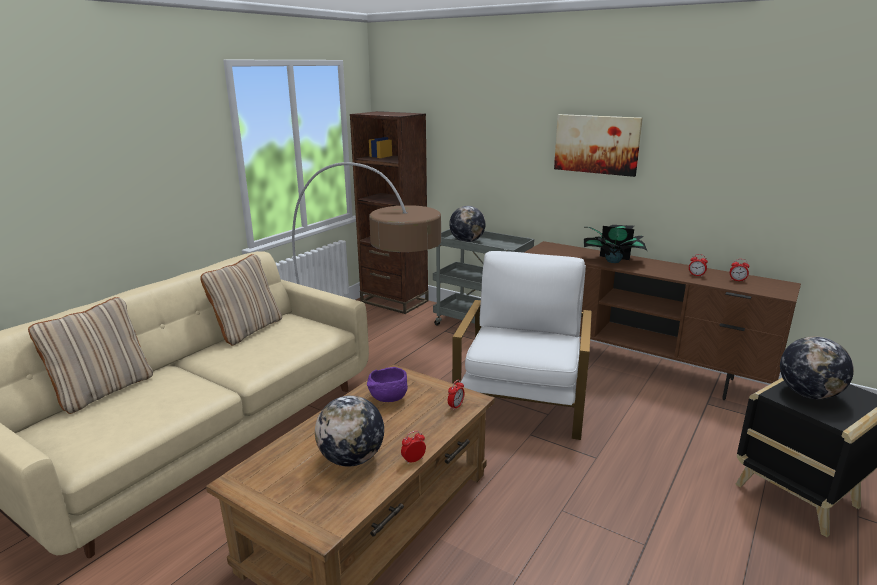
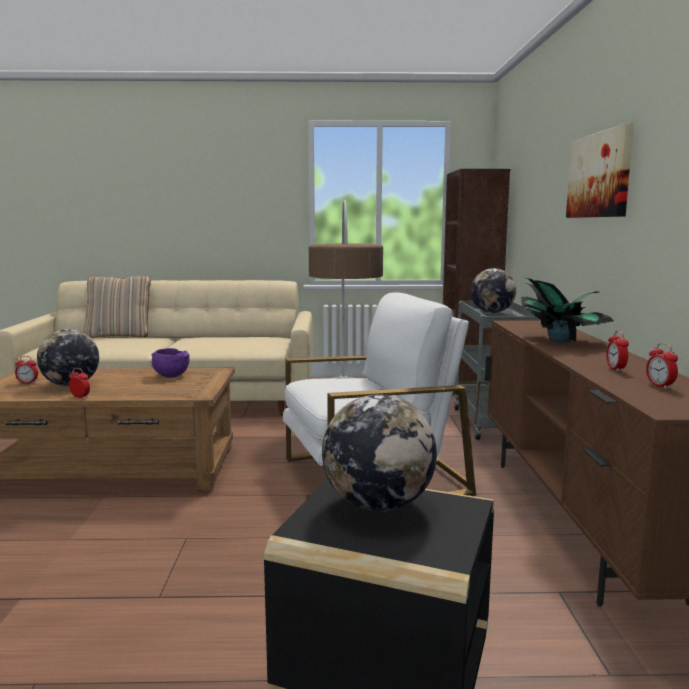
camera: 55 degrees right, 10 degrees down
(247, 330) = (240, 336): beige pillow -> none
(456, 406) = (179, 392): alarm clock -> alarm clock (27, 383)

